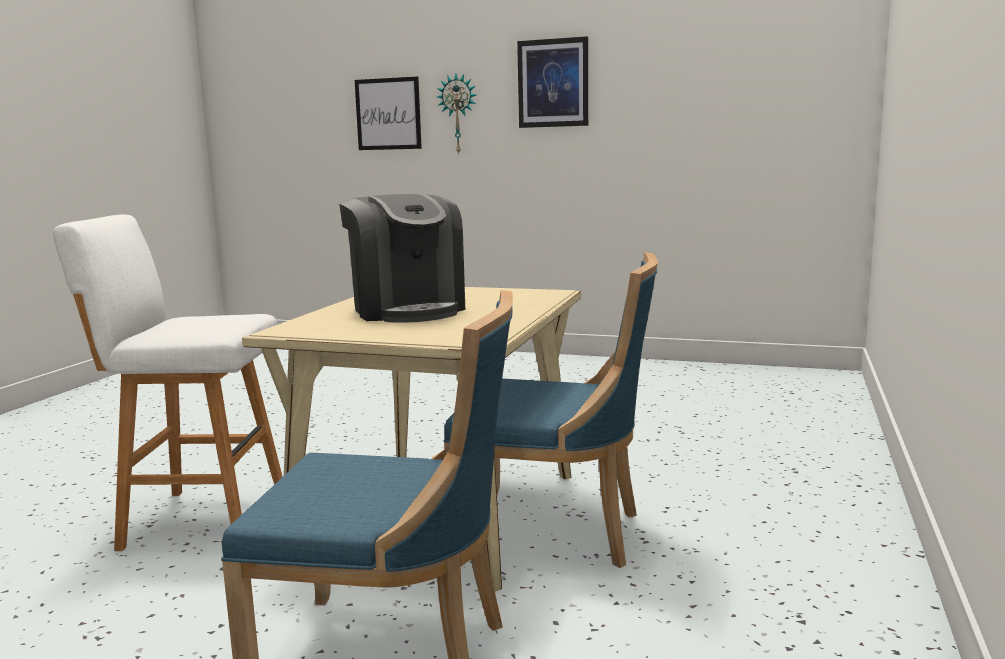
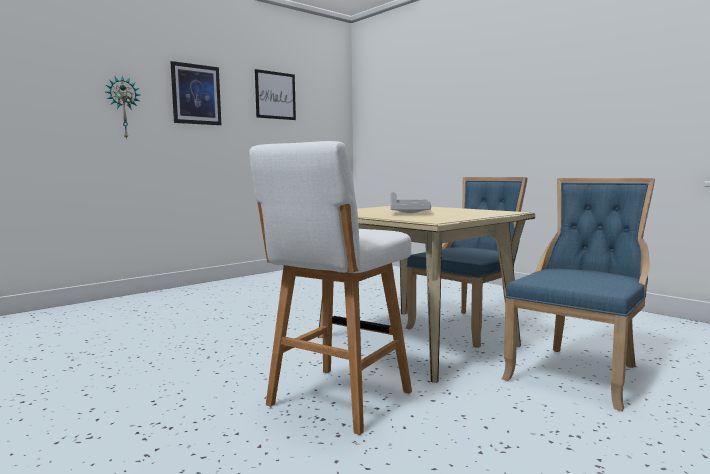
camera: 60 degrees left, 5 degrees down
(388, 114) = (54, 100): picture -> picture (275, 95)
(406, 309) = (410, 213): coffee machine -> grey tray

